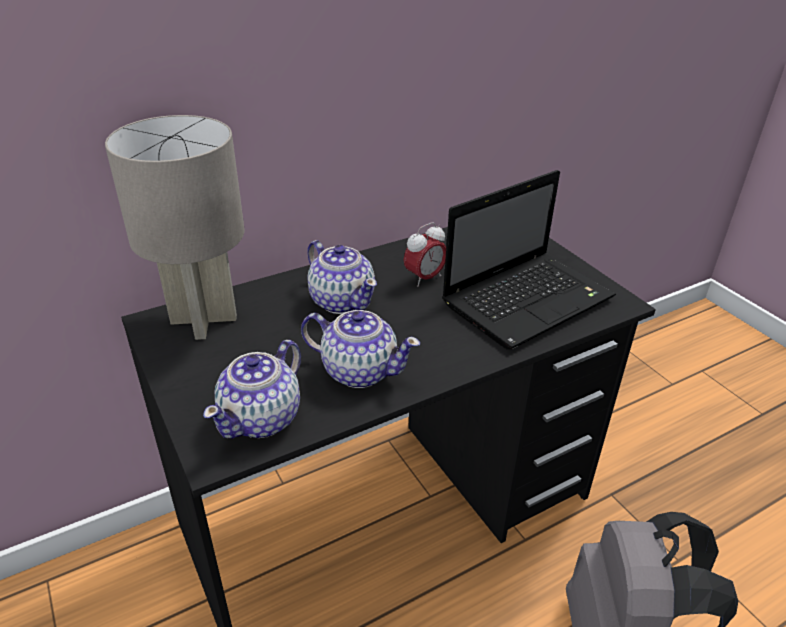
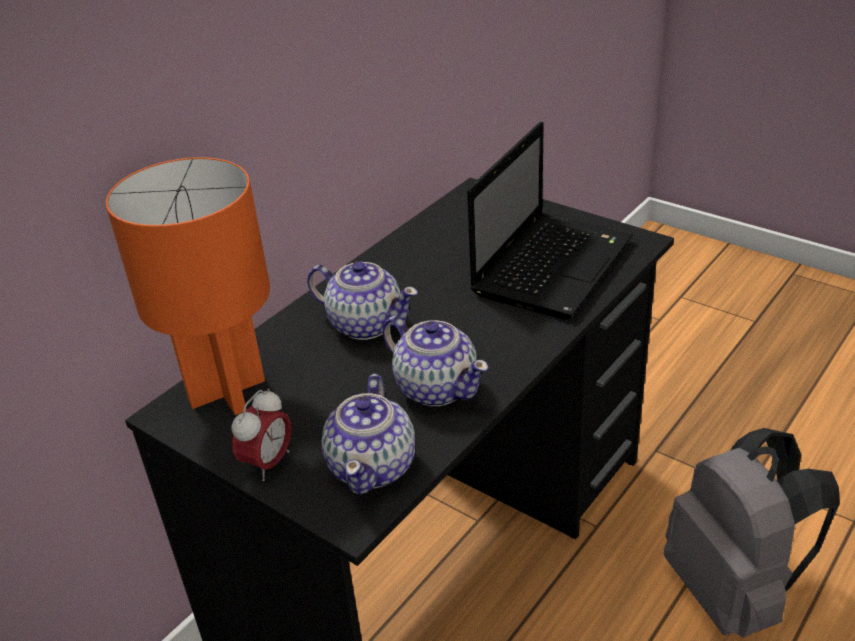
camera: 20 degrees left, 0 degrees up
(204, 320) = (229, 392): grey table lamp -> orange table lamp
(359, 370) = (436, 387): teapot -> teapot turned 45 degrees clockwise
(424, 278) = (434, 274): alarm clock -> alarm clock (268, 463)

